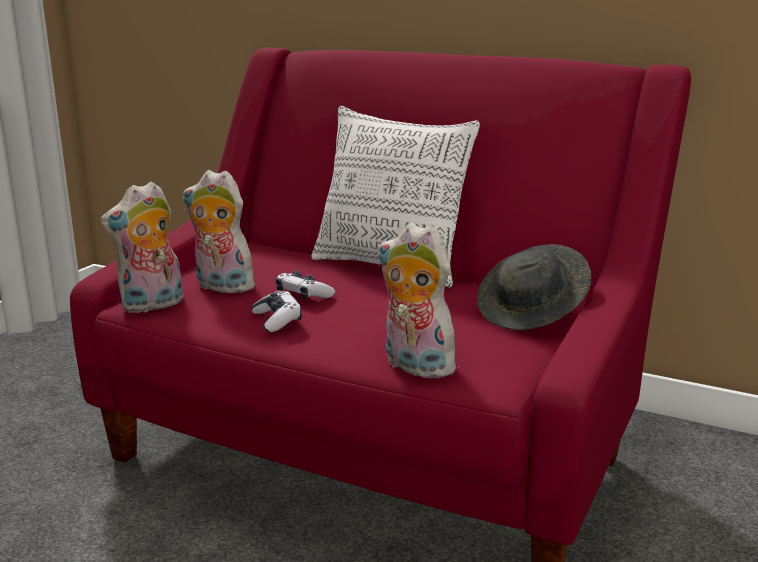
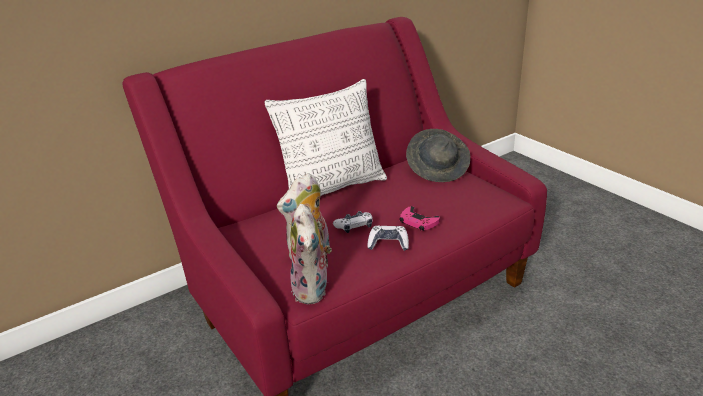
camera: 60 degrees left, 10 degrees up
(351, 327) = (418, 222): none -> pink game controller
(414, 366) = (479, 216): plush toy -> none

